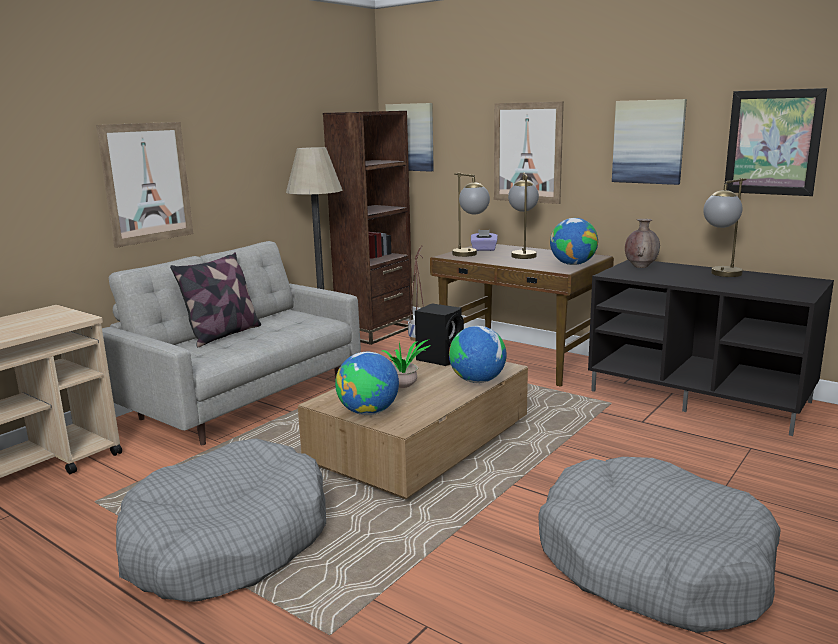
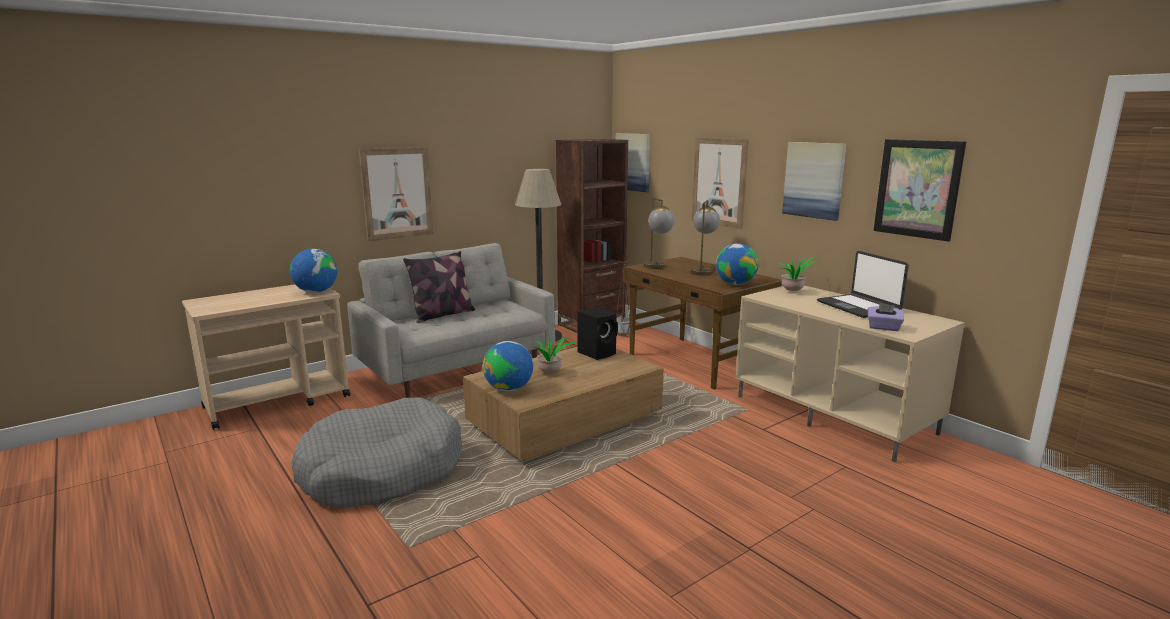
camera: 15 degrees right, 0 degrees up
(477, 381) = (612, 375): globe -> globe (316, 292)
(484, 249) = (674, 263): purple tissue box -> purple tissue box (883, 328)
(640, 267) = (794, 292): brown vase -> potted plant
(651, 563) = (682, 544): grey dog bed -> none
(700, 396) = (835, 414): black tv stand -> beige tv stand
(721, 275) = (858, 307): table lamp -> laptop

